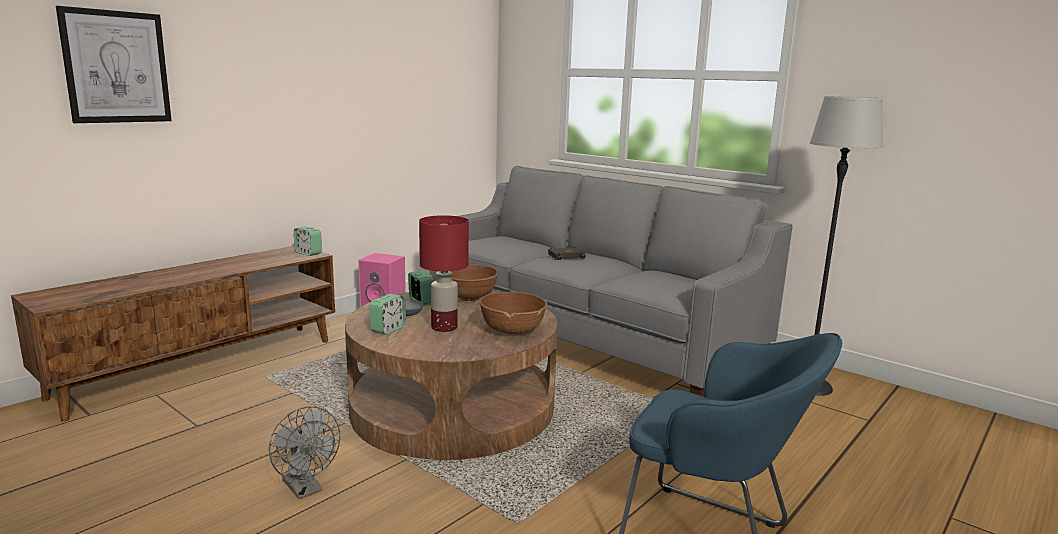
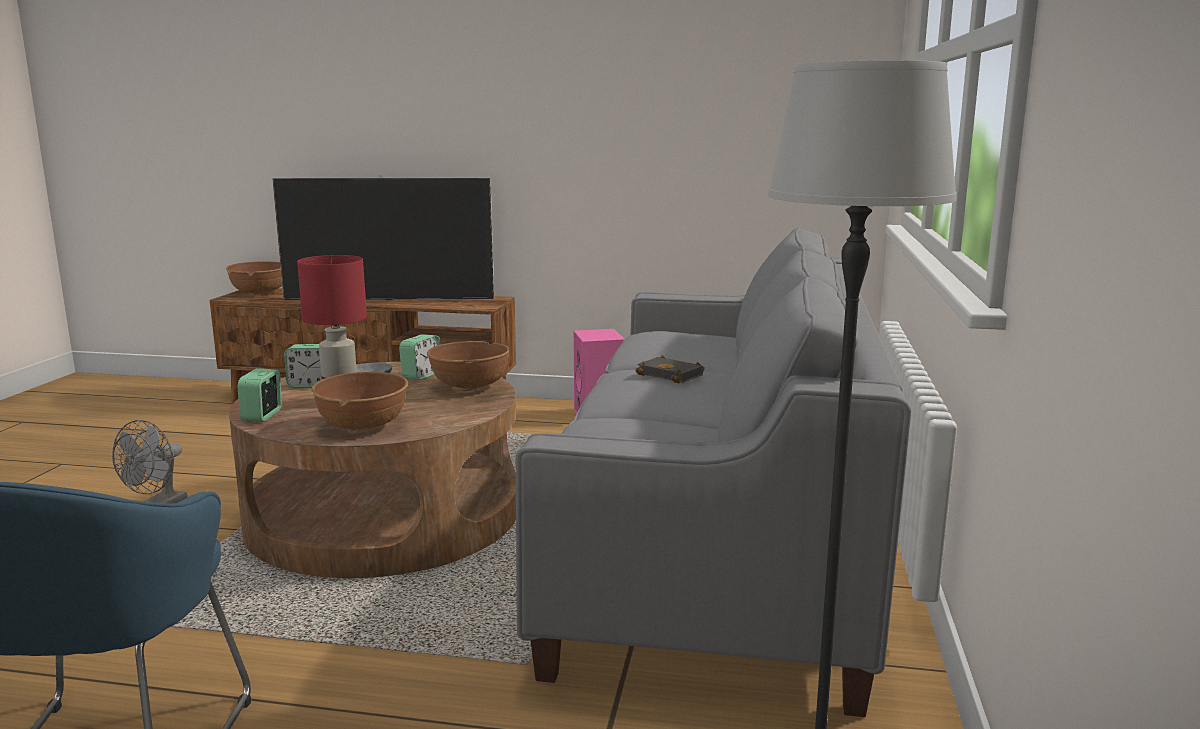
camera: 60 degrees right, 0 degrees up
(59, 294) = (260, 292): none -> brown bowl
(116, 67) = (334, 86): picture -> none
(221, 268) = (389, 300): none -> television
(308, 253) = (485, 304): alarm clock -> alarm clock (262, 416)

